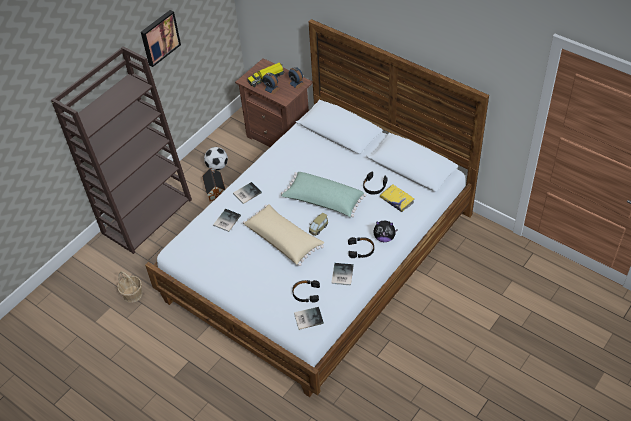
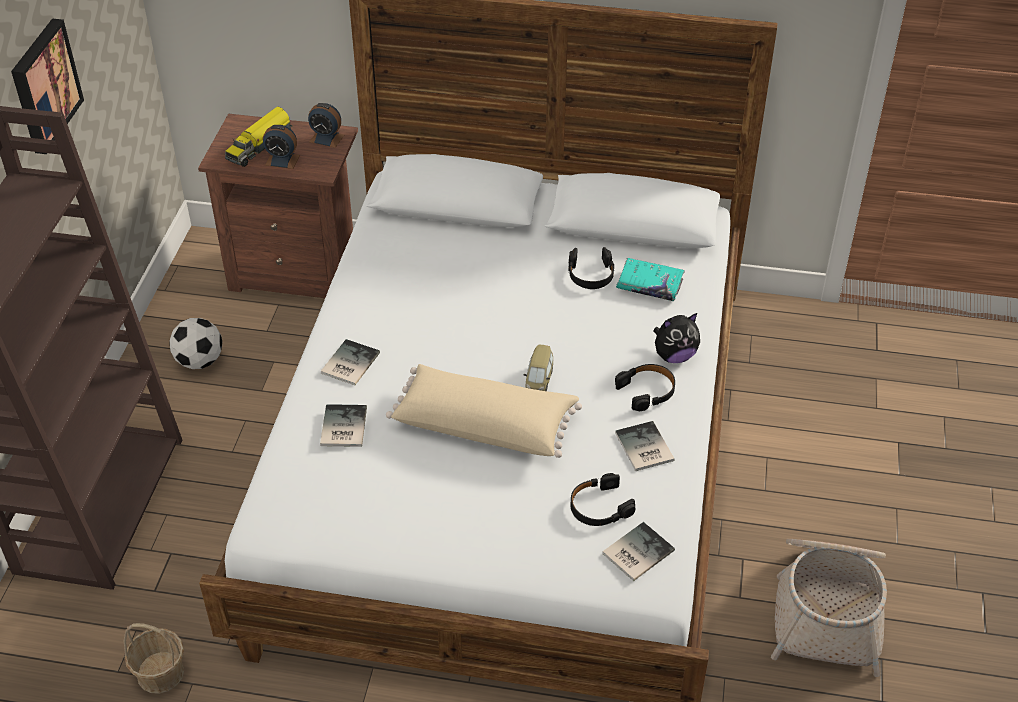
camera: 30 degrees left, 5 degrees down
(215, 189) = (222, 405): toy house -> none
(323, 201) = (513, 330): green pillow -> none
(397, 200) = (649, 285): yellow book -> turquoise book
(411, 377) = (827, 609): none -> basket

